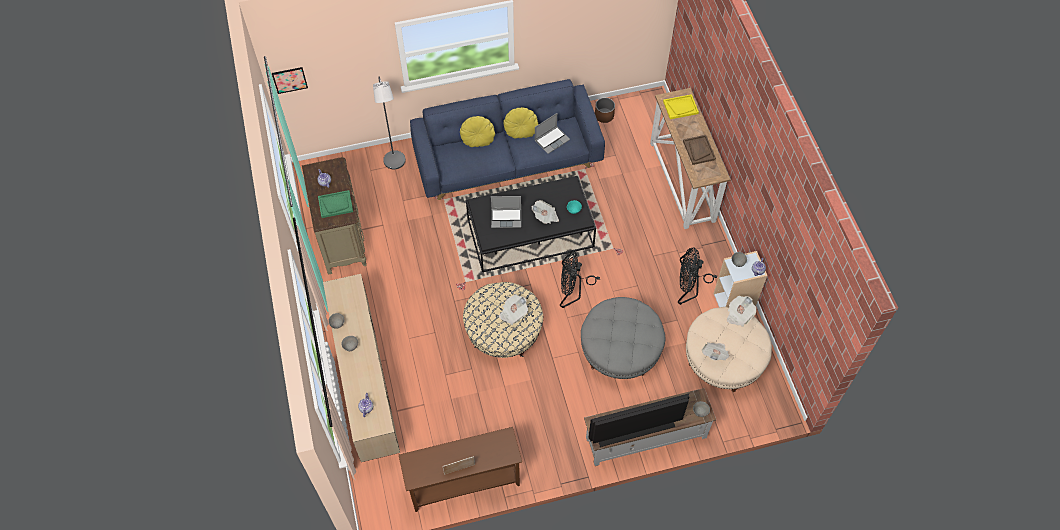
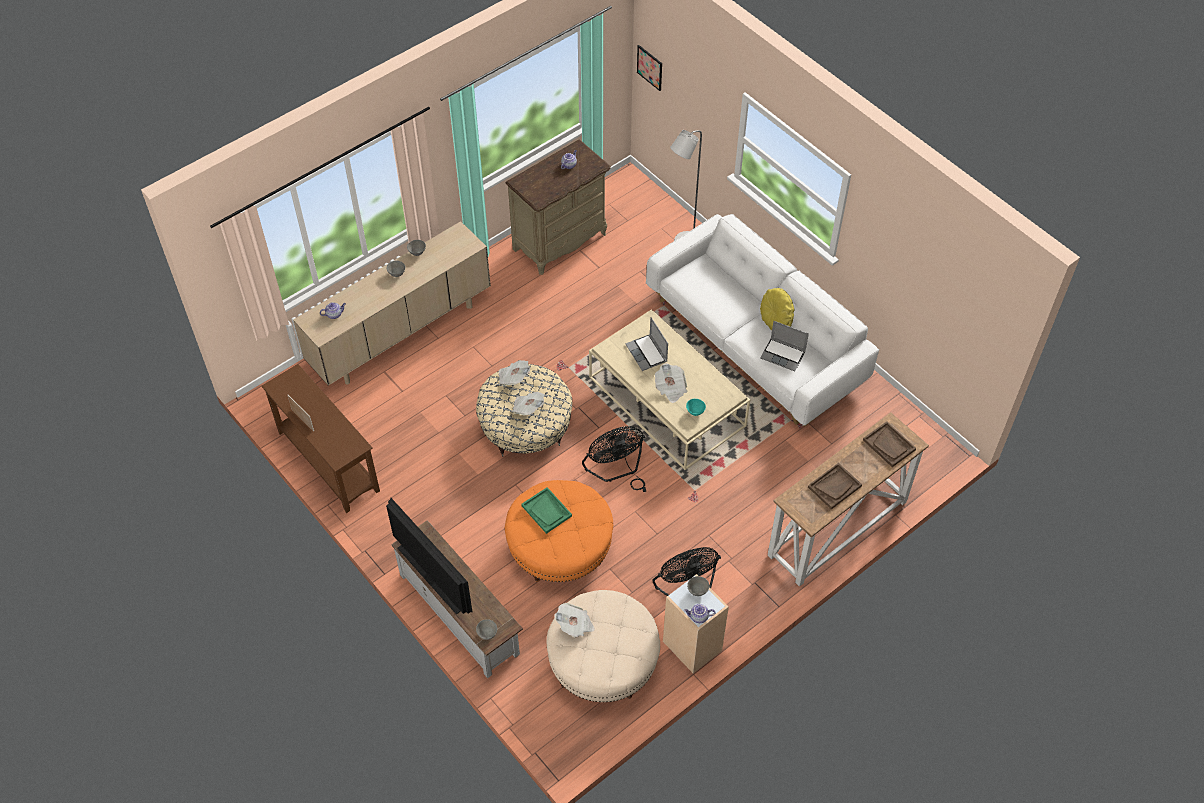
camera: 65 degrees right, 5 degrees down
(335, 204) = (546, 184): green tray -> green tray (547, 511)
(478, 141) = (736, 288): yellow pillow -> none
(507, 158) = (756, 340): blue sofa -> white sofa
(530, 233) = (667, 402): black coffee table -> beige coffee table
(604, 115) = (883, 410): brown planter -> none
(620, 350) = (560, 547): grey ottoman -> orange ottoman
(680, 107) = (889, 445): yellow tray -> brown tray
(739, 315) = (644, 634): newspaper -> newspaper (513, 378)

